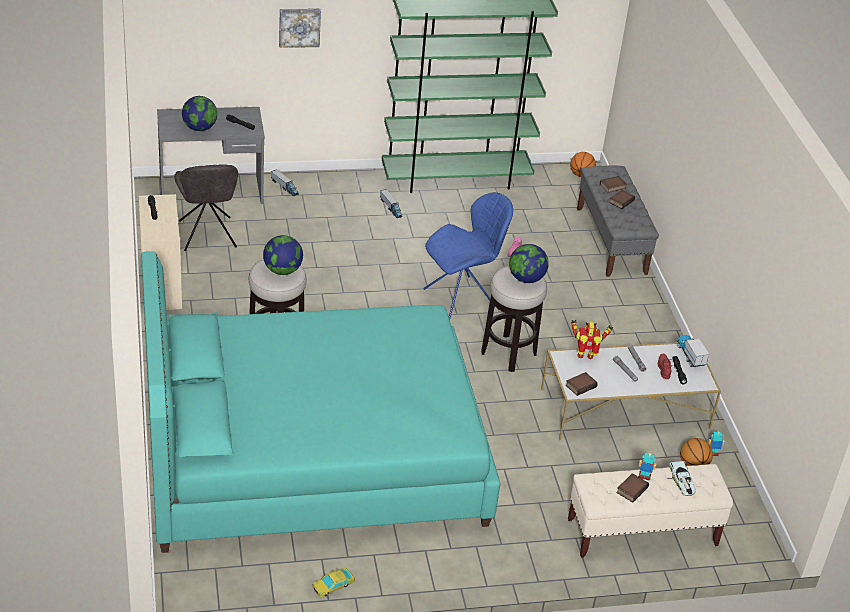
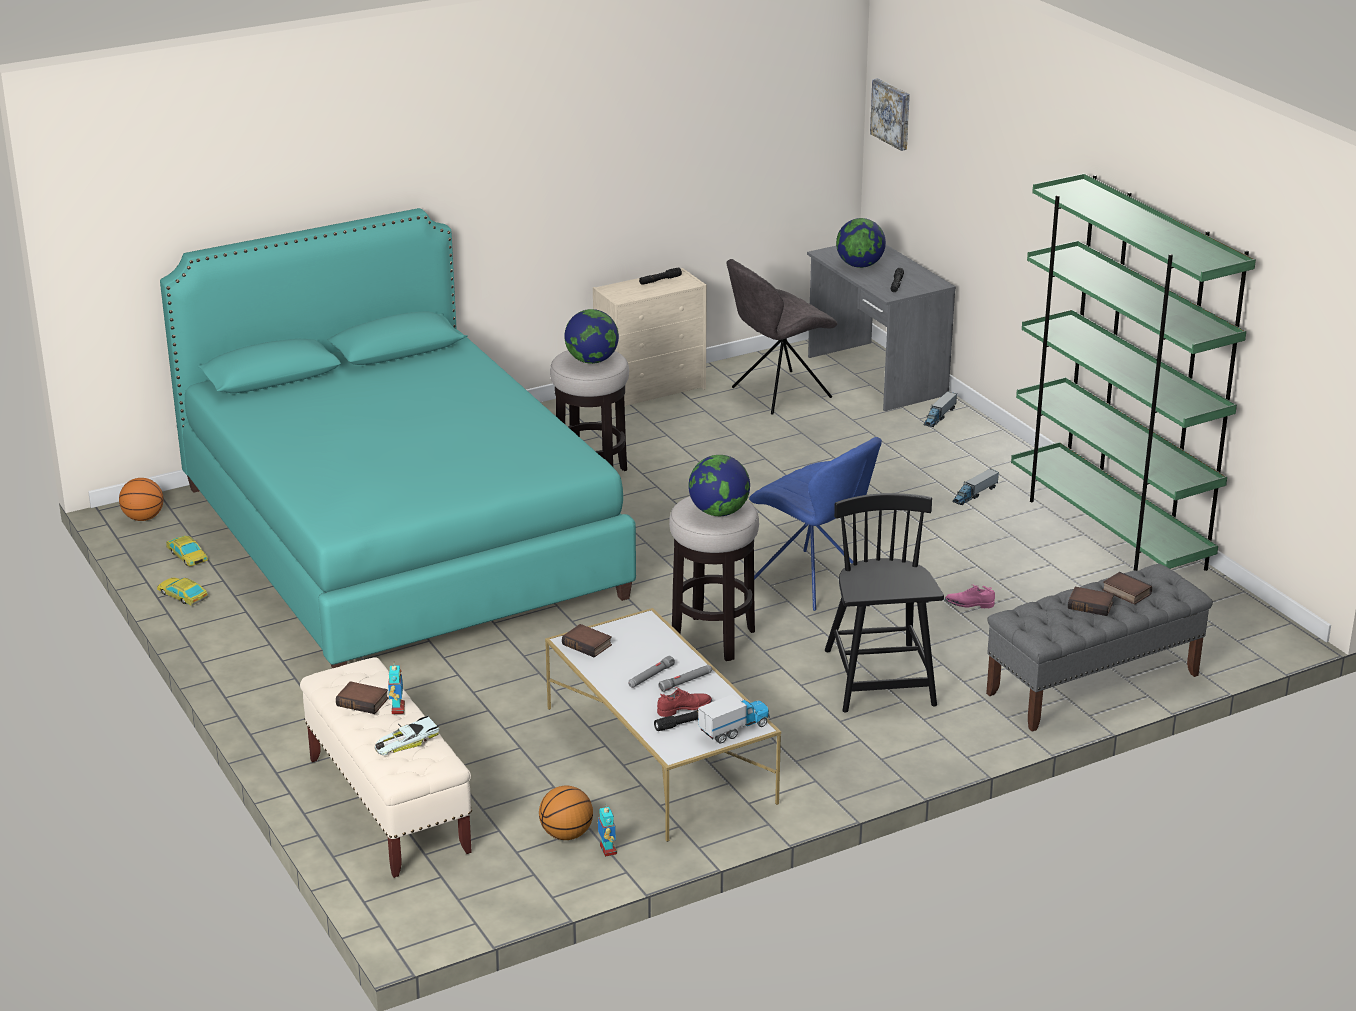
camera: 75 degrees right, 10 degrees down
(272, 572) = (187, 555): none -> toy car
(299, 26) = (1002, 182): picture -> picture (892, 113)
(578, 307) = (879, 679): none -> black chair
(581, 175) = (1256, 630): basketball -> basketball (143, 518)
(585, 357) = (659, 640): toy robot -> none

